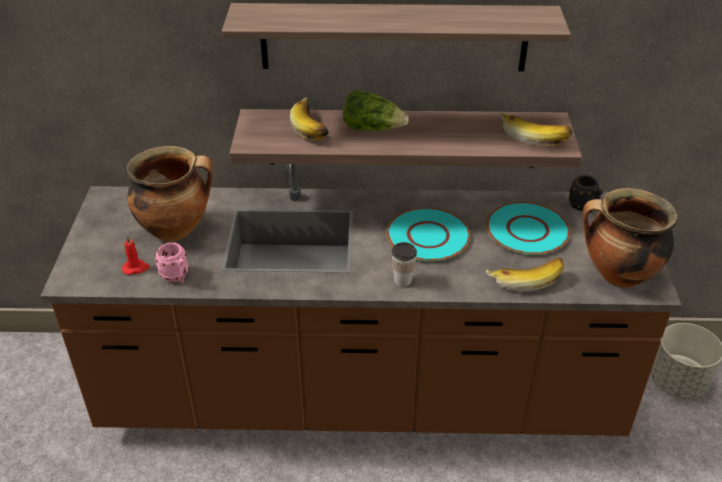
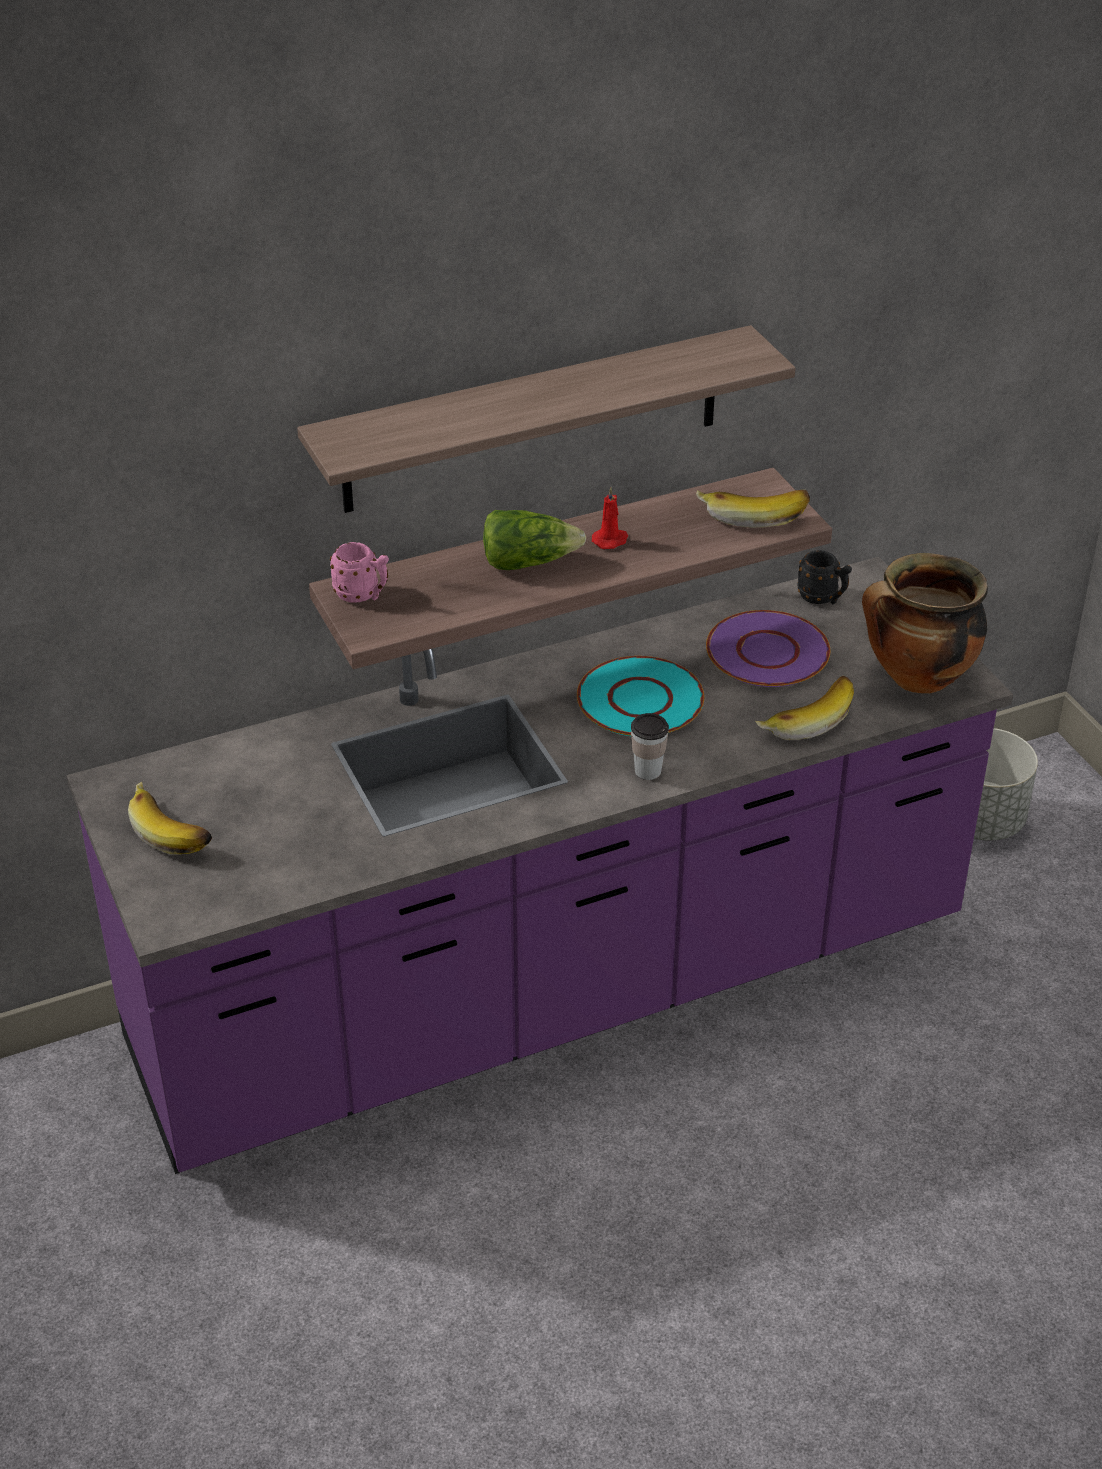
camera: 25 degrees left, 0 degrees up
(136, 268) = (253, 872): red candle -> red candle (611, 540)
(176, 229) = (266, 799): cooking pot -> none
(177, 277) = (326, 866): pink mug -> pink mug (363, 595)
(313, 127) = (443, 583): banana -> banana (174, 830)
(361, 396) = (551, 990): brown counter -> purple counter
(527, 230) = (768, 652): turquoise plate -> purple plate

